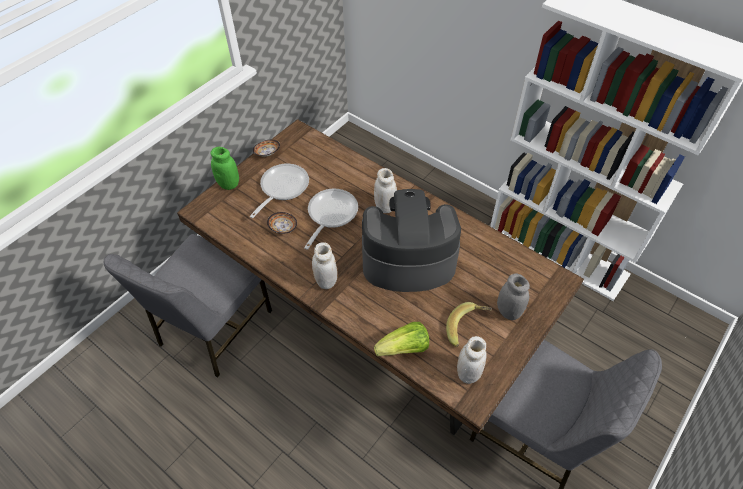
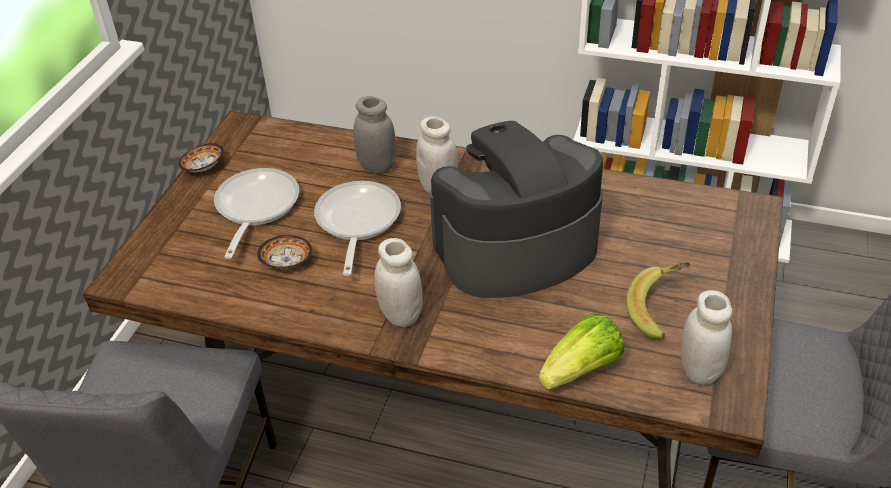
camera: 20 degrees left, 10 degrees down
(229, 184) = (158, 227): green jar -> none
(508, 311) = (706, 269): grey jar -> grey jar (377, 166)

